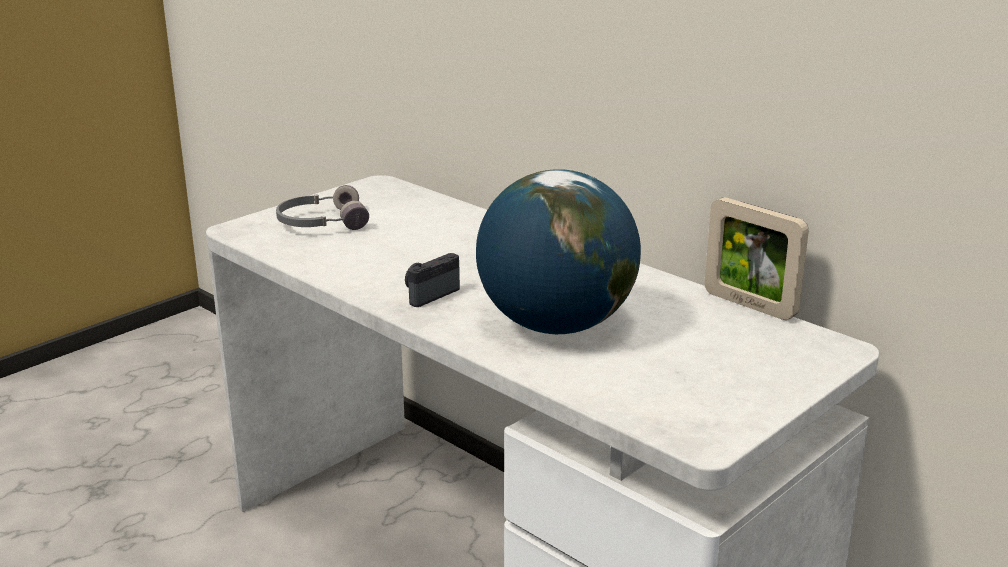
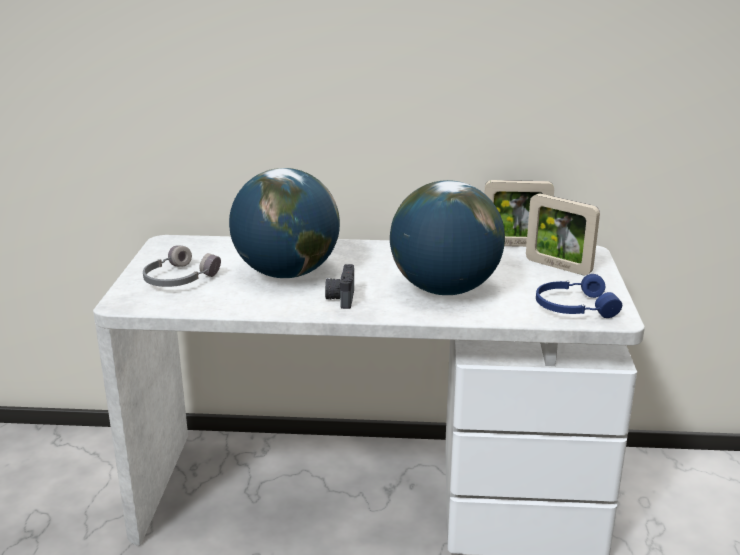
camera: 40 degrees left, 0 degrees up
(426, 250) = (286, 273): none -> globe
(672, 405) = (573, 307): none -> blue headphones
(754, 350) = (558, 266): none -> picture frame

